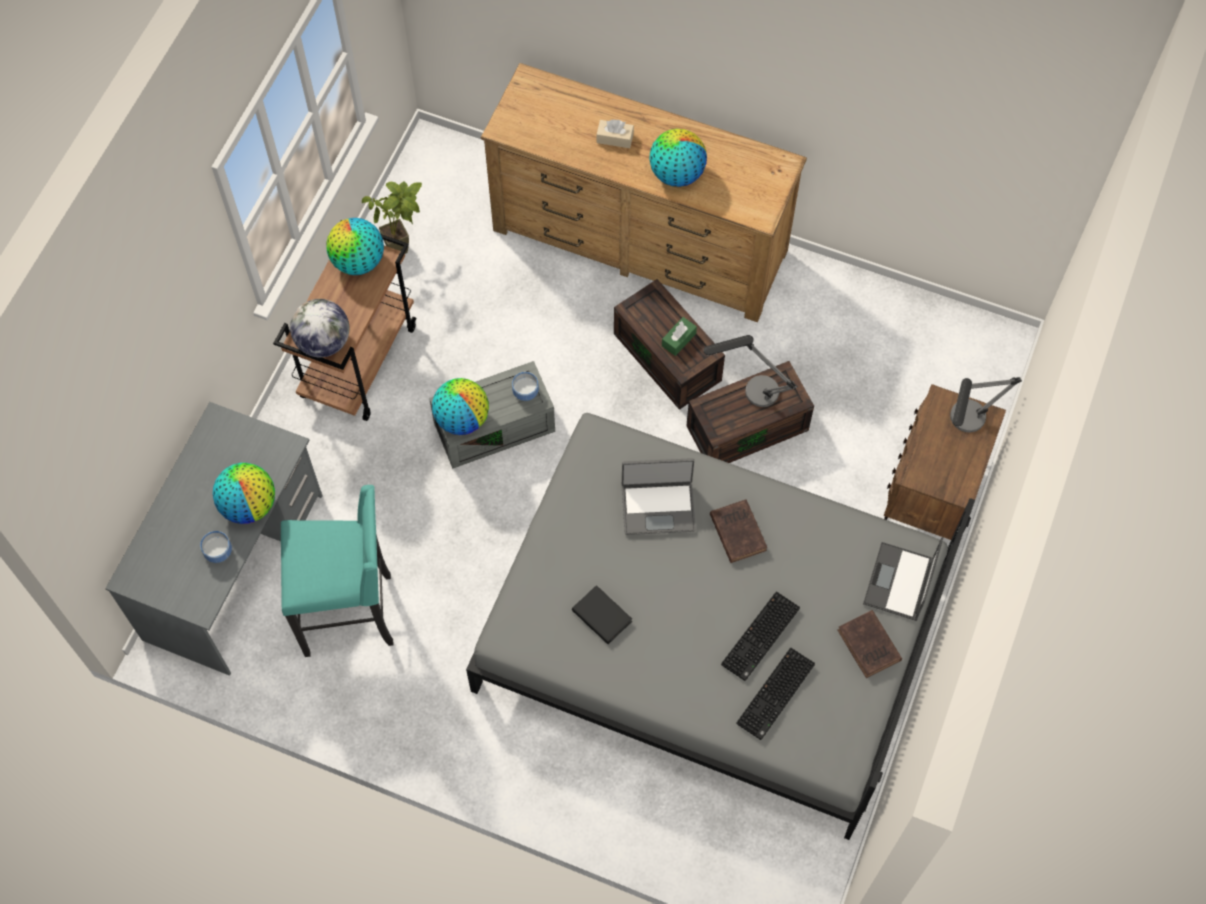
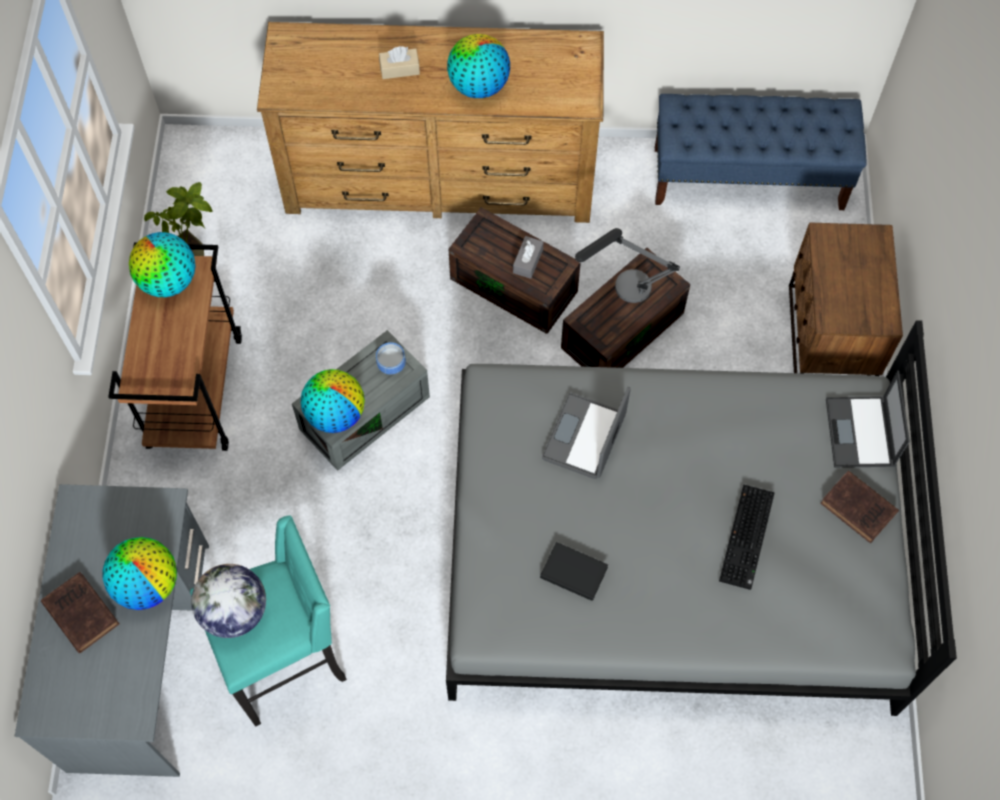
camera: 20 degrees left, 0 degrees up
(219, 552) = (133, 649): bowl -> none
(323, 342) = (163, 379): globe -> globe (234, 612)
(658, 507) = (585, 437): laptop -> laptop turned 135 degrees clockwise
(678, 340) = (528, 261): green tissue box -> grey tissue box
(737, 531) = (676, 435): brown book -> brown book (80, 612)
(776, 695) = (789, 594): keyboard -> none
(920, 327) = (749, 178): none -> blue bench
(963, 425) = (858, 253): table lamp -> none

